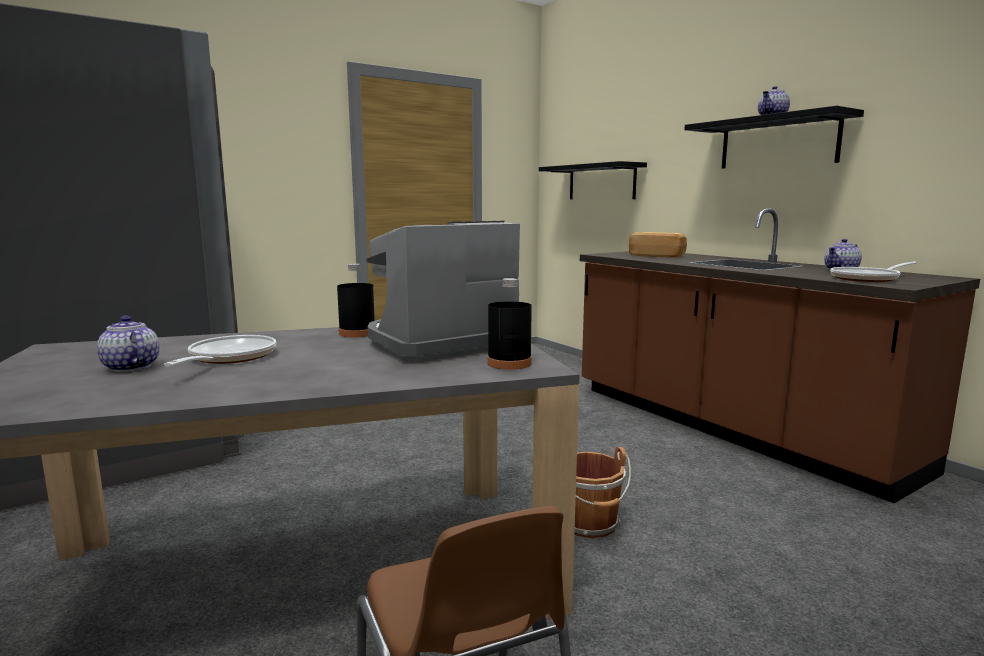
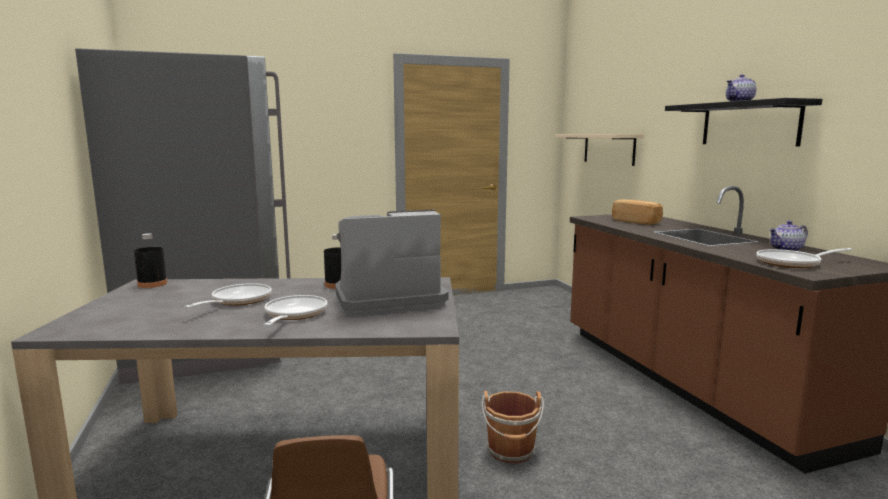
camera: 15 degrees right, 0 degrees up
(130, 367) = (175, 303): teapot -> none
(330, 367) = (294, 314): none -> frying pan
(509, 363) = (418, 322): black bottle -> black bottle (152, 284)
(601, 182) = (609, 148): black shelf -> beige shelf

